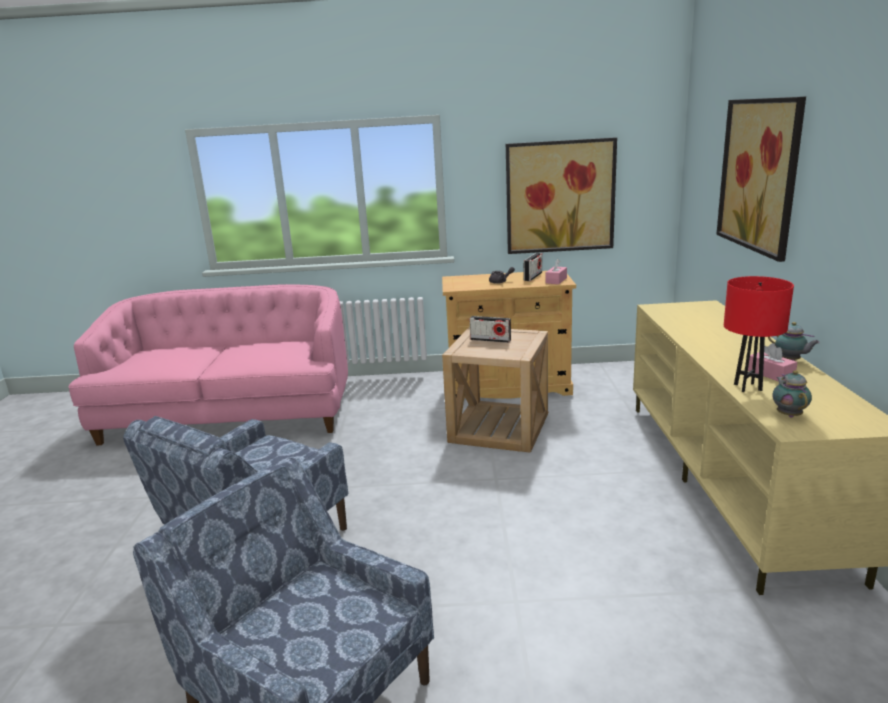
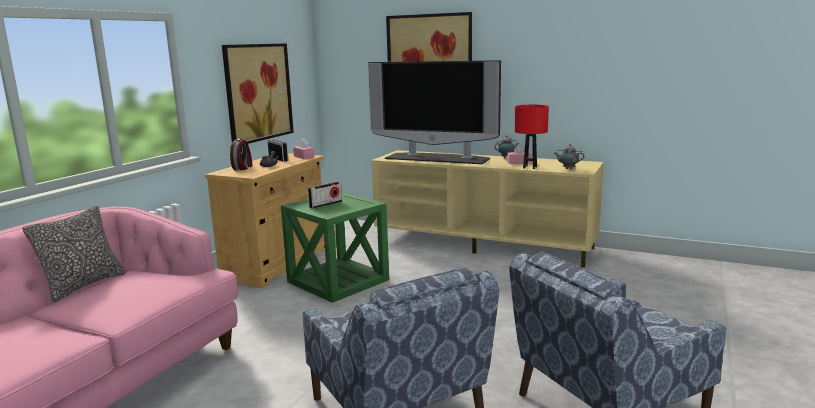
camera: 65 degrees left, 5 degrees down
(270, 340) = (83, 285): none -> pillow
(479, 278) = (243, 168): none -> alarm clock
(499, 428) = (338, 281): beige side table -> green side table
(704, 327) = (437, 158): none -> television

